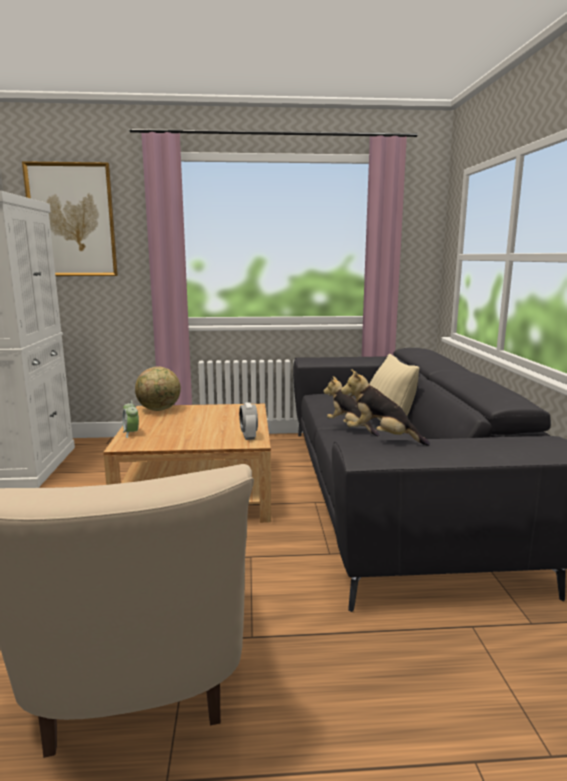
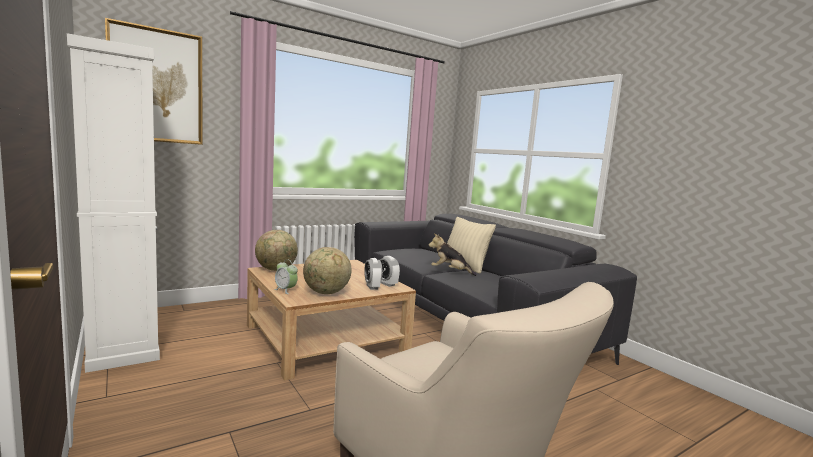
camera: 30 degrees left, 5 degrees down
(165, 441) = (326, 293): none -> globe
(225, 438) = (372, 287): none -> alarm clock
(381, 438) = (529, 271): plush toy -> none

